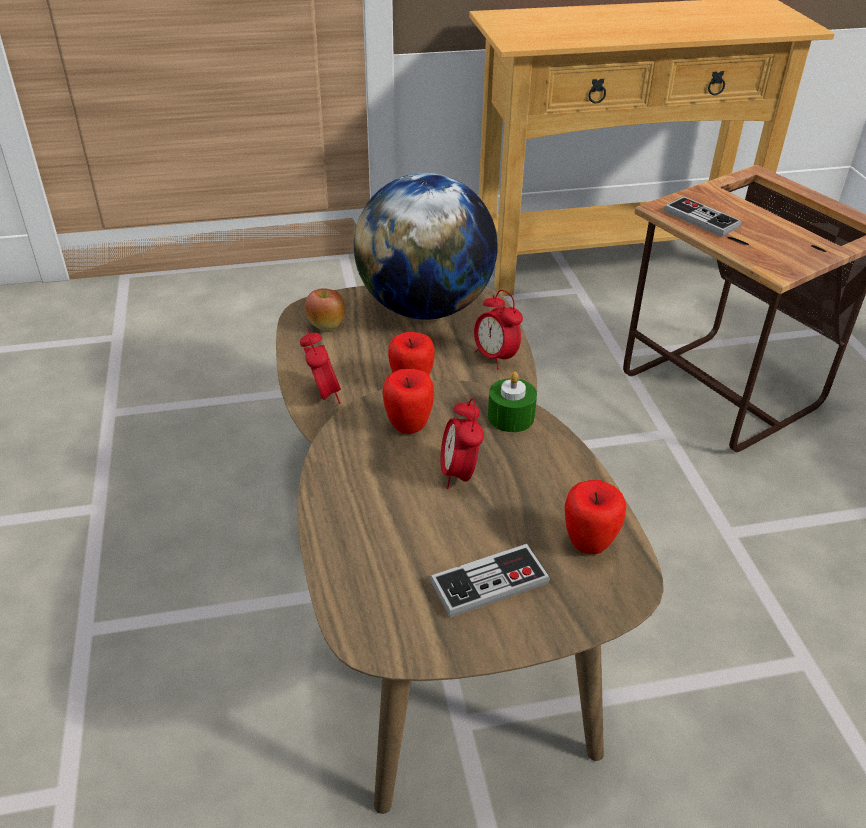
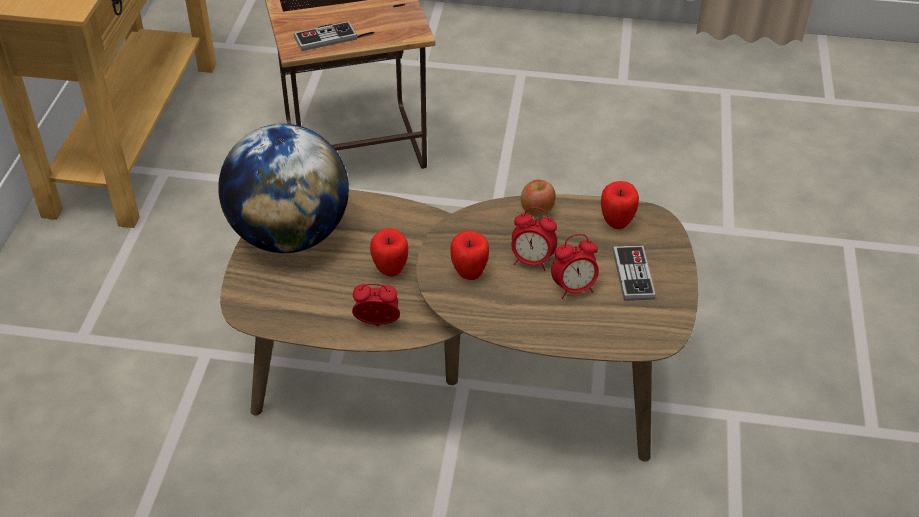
camera: 70 degrees left, 5 degrees up
(326, 325) = (278, 302): apple -> apple (537, 211)
(495, 357) = (383, 215): alarm clock -> alarm clock (573, 288)
(511, 417) = (484, 219): green candle -> none

